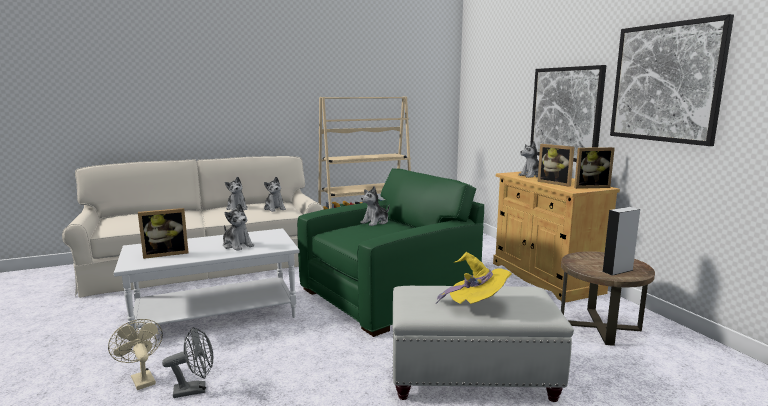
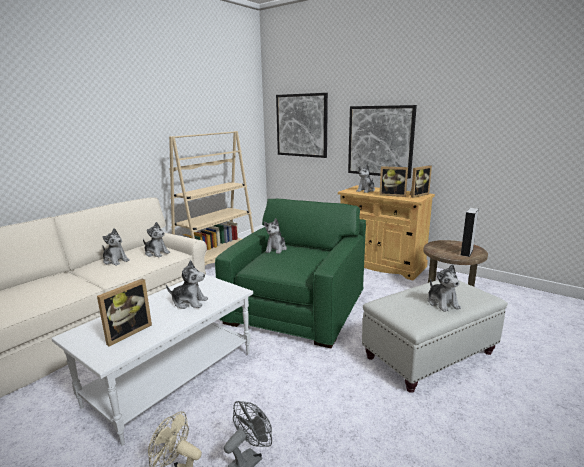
camera: 30 degrees left, 5 degrees up
(477, 306) = (442, 303): yellow hat -> plush toy
(665, 83) = (467, 119): picture -> picture (301, 125)

